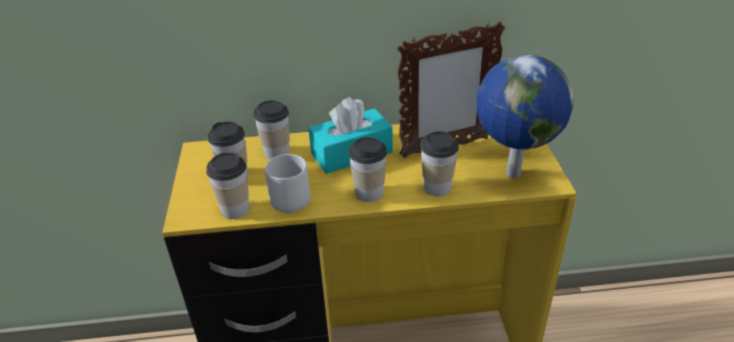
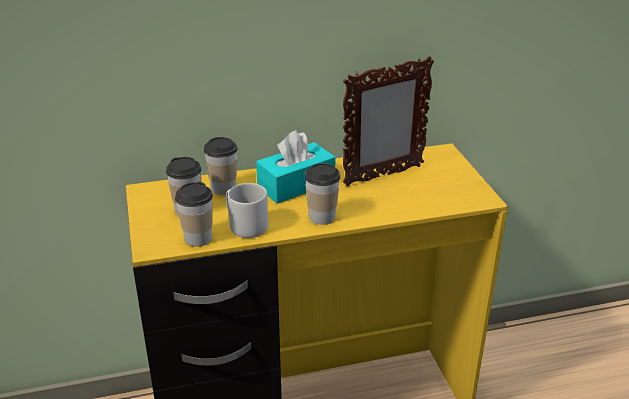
camera: 10 degrees left, 5 degrees down
(437, 187) = (383, 209): cup -> none
(511, 174) = (447, 194): globe -> none

